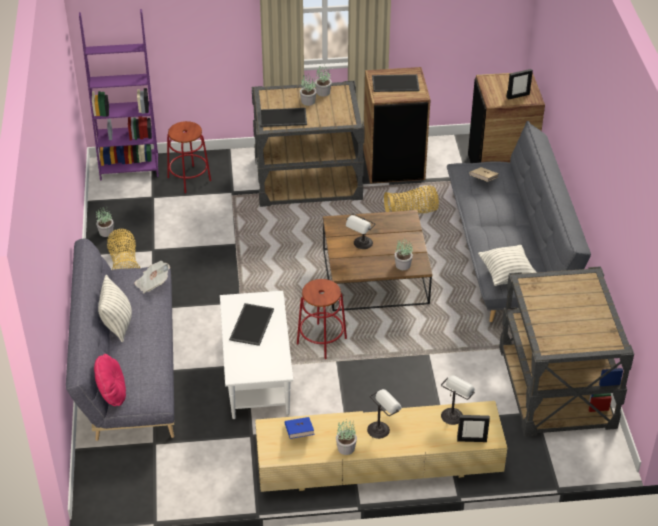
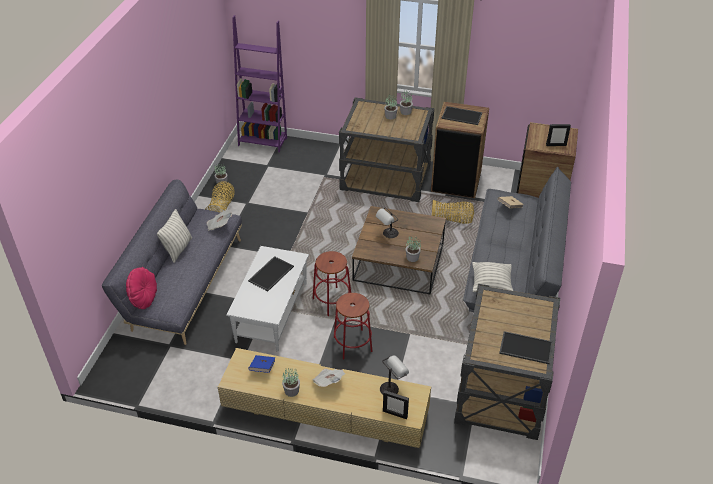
camera: 20 degrees right, 0 degrees up
(189, 179) = (299, 158): red stool -> red stool (352, 344)
(282, 118) = (364, 124): tray -> tray (525, 348)
(382, 427) = (328, 382): table lamp -> newspaper

